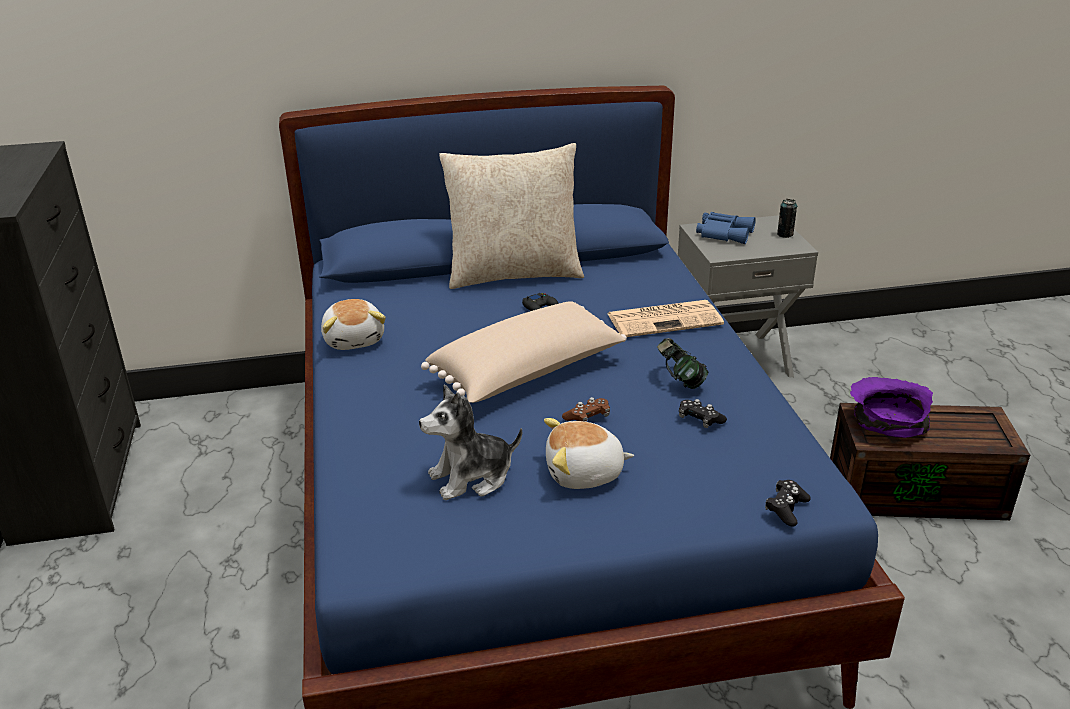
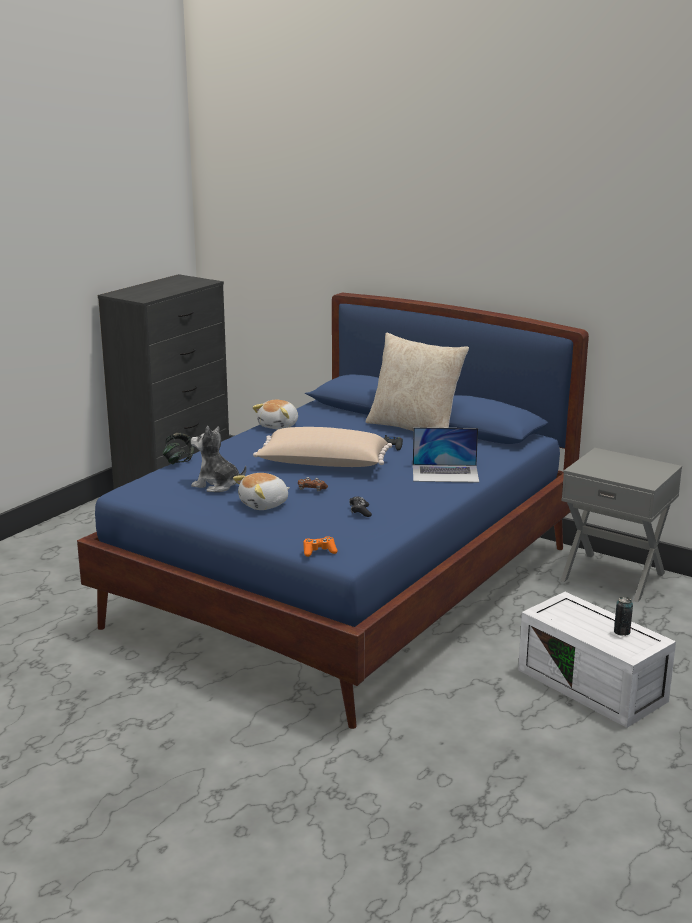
camera: 45 degrees right, 10 degrees down
(584, 474) = (264, 504): plush toy -> plush toy turned 75 degrees counterclockwise
(665, 319) = (445, 473): newspaper -> laptop
(680, 380) = (388, 496): headphones -> headphones (178, 461)
(724, 233) = (612, 460): blue binoculars -> none
(785, 234) = (655, 475): can -> can (622, 632)
(786, 509) = (319, 551): black game controller -> orange game controller
(886, 423) = (570, 611): purple bowl -> none
(917, 490) = (594, 685): brown storage box -> white storage box

